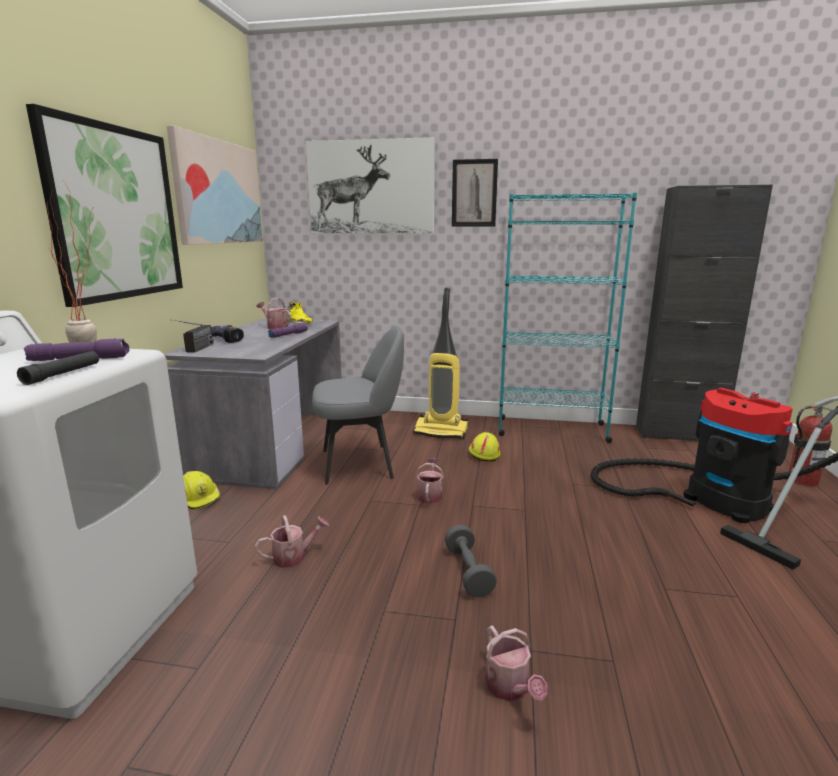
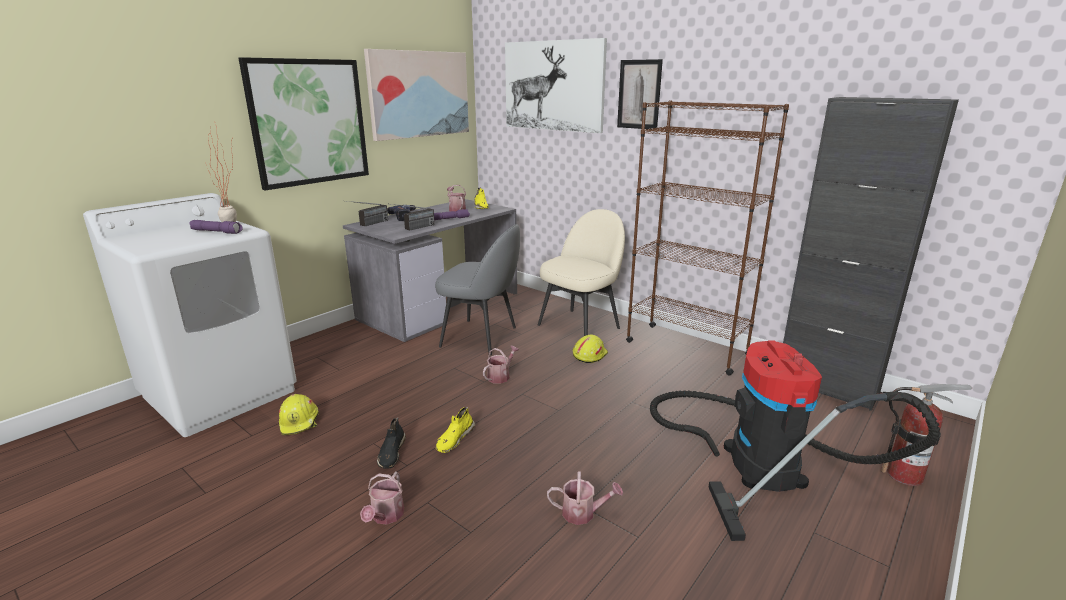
camera: 30 degrees right, 5 degrees up
(63, 374) = (189, 242): black flashlight -> none
(200, 498) = (354, 335): yellow hard hat -> yellow hard hat (300, 422)
(264, 347) = (413, 228): none -> radio
(294, 557) = (363, 391): watering can -> watering can (583, 513)
(421, 613) = (391, 453): none -> black shoe
(441, 431) = (580, 326): vacuum cleaner -> beige chair
(468, 572) = (454, 439): grey dumbbell -> yellow shoe
(551, 430) = (686, 348): turquoise bookcase -> brown bookcase

